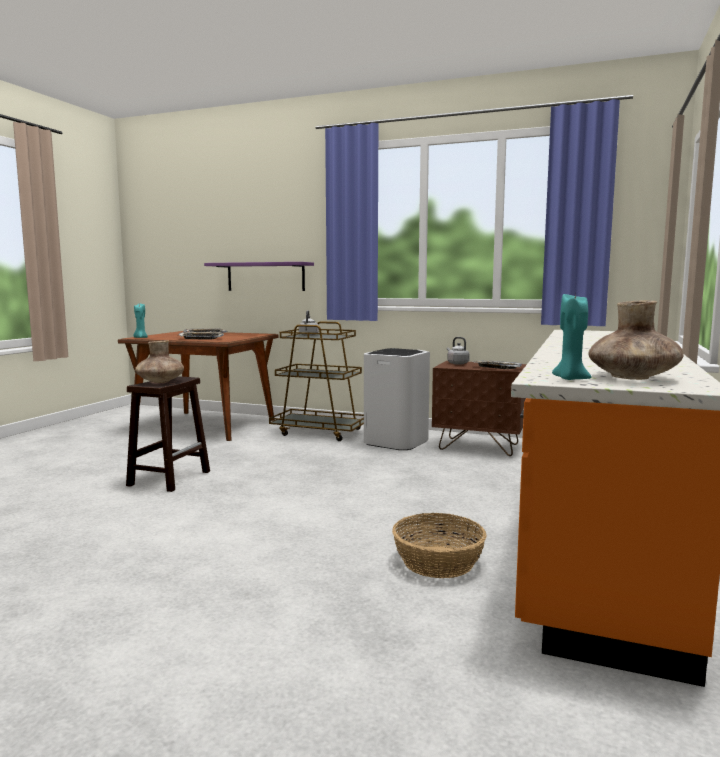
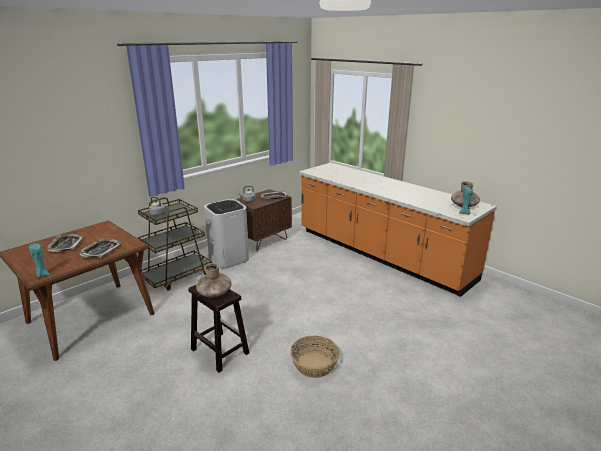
camera: 65 degrees left, 15 degrees up
(265, 277) = (78, 175): purple shelf -> none
(438, 561) = (392, 294): basket -> basket (314, 364)

